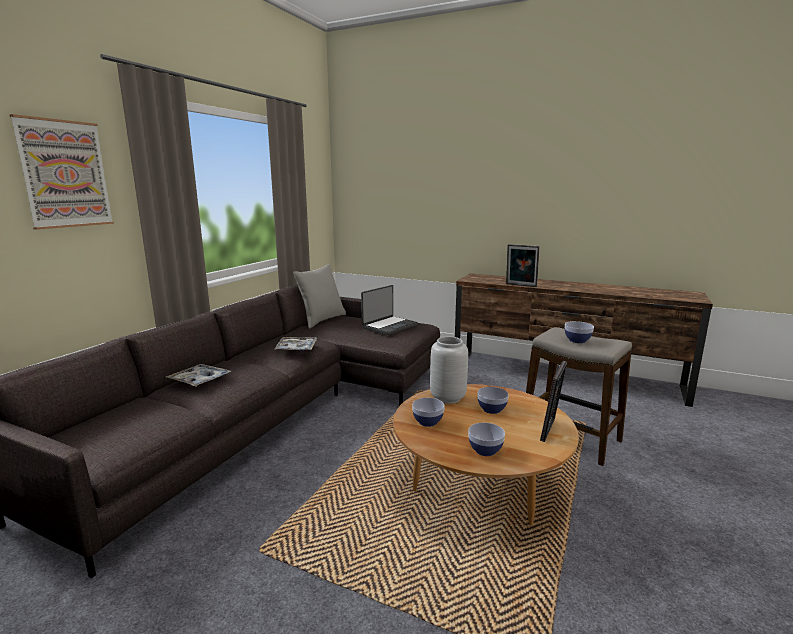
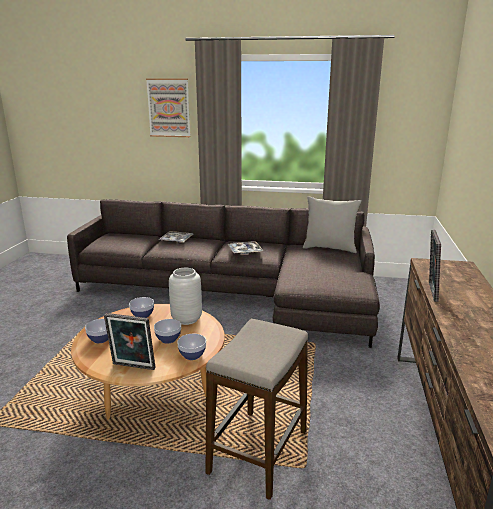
camera: 75 degrees right, 5 degrees up
(389, 326) = (332, 273): laptop -> none
(577, 340) = (254, 342): bowl -> bowl (192, 355)

